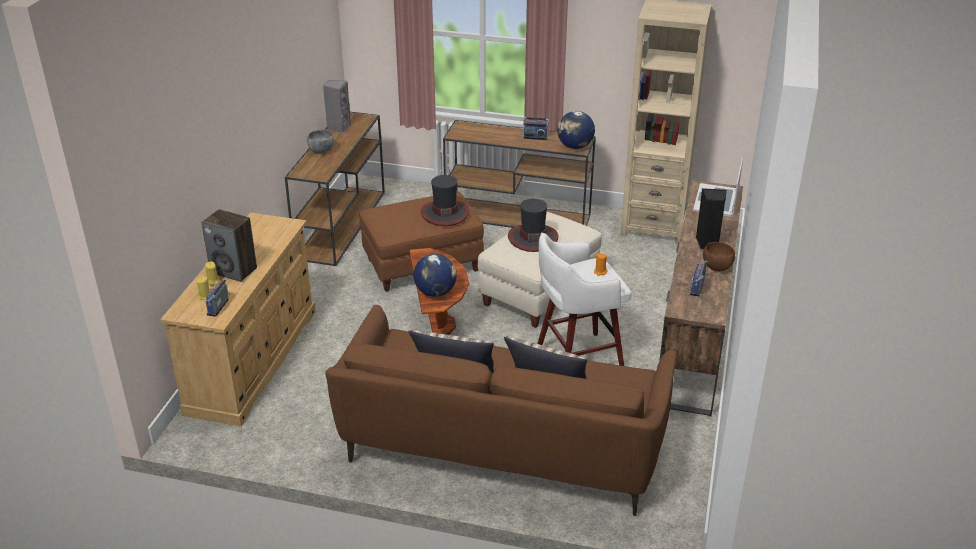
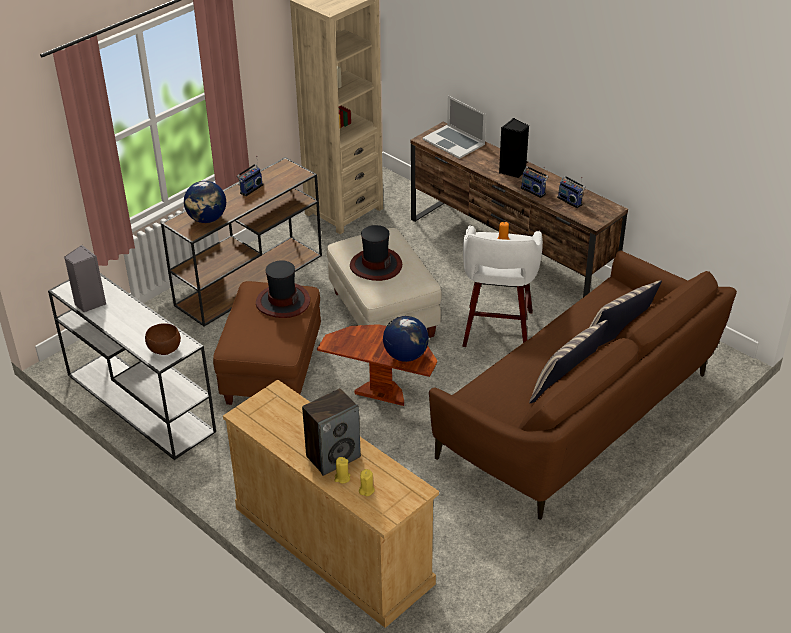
camera: 60 degrees left, 5 degrees up
(219, 307) = (396, 484): radio -> radio (534, 190)
(321, 151) = (129, 331): grey bowl -> none
(341, 224) = (138, 402): brown console table -> white console table
(575, 146) = (293, 174): globe -> globe (207, 219)
(717, 268) = (550, 181): brown bowl -> brown bowl (165, 350)

